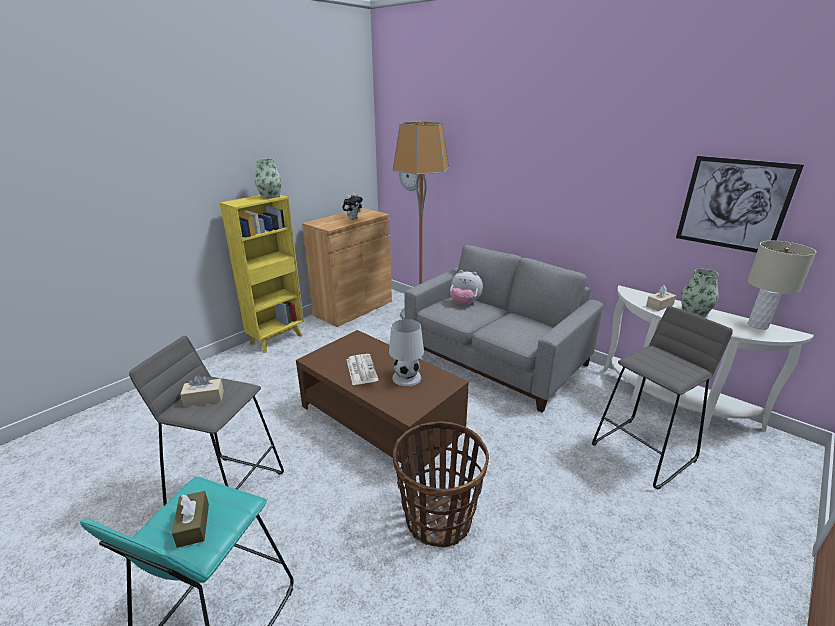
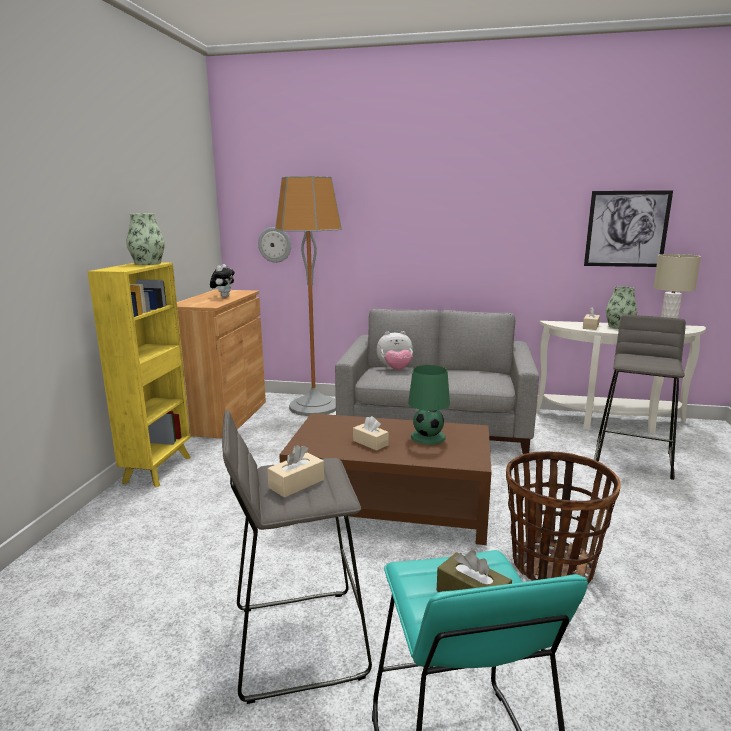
camera: 30 degrees left, 10 degrees down
(361, 369) = (370, 443): newspaper -> beige tissue box
(406, 378) = (428, 437): white table lamp -> green table lamp

